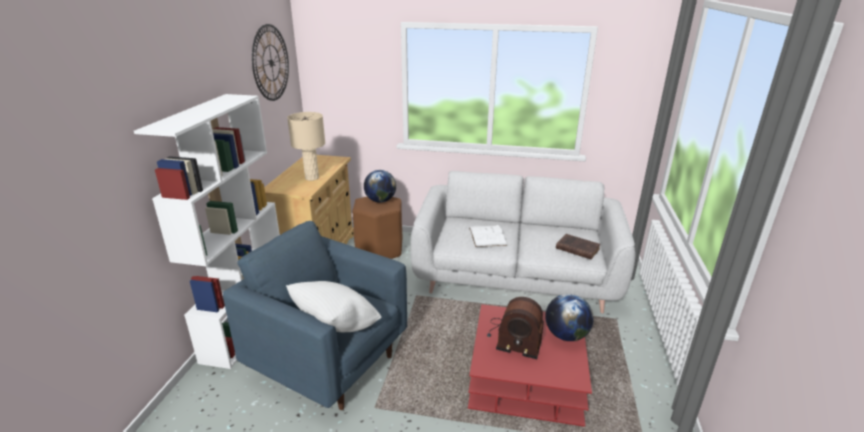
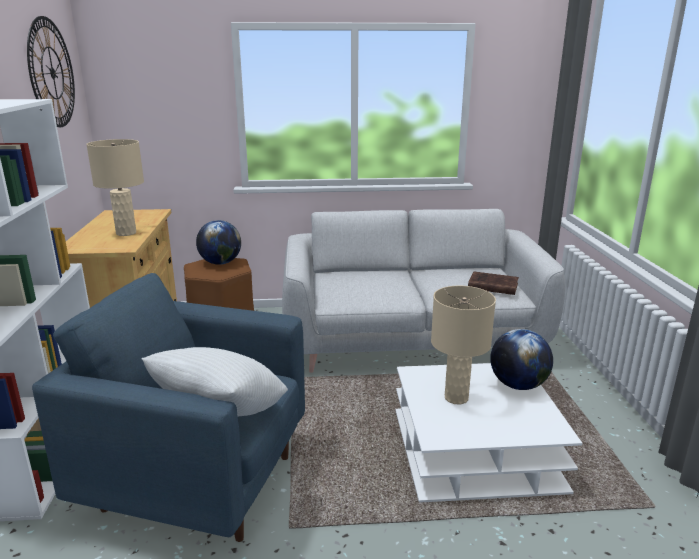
camera: 15 degrees left, 5 degrees down
(487, 236) = (378, 285): white book -> none
(513, 337) = (456, 397): radio -> beige table lamp
(526, 376) = (474, 449): red coffee table -> white coffee table

